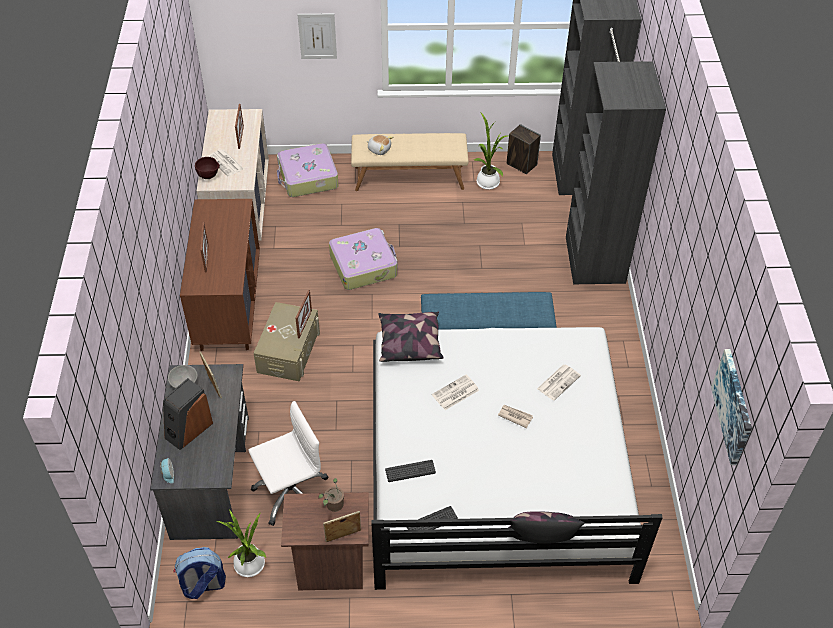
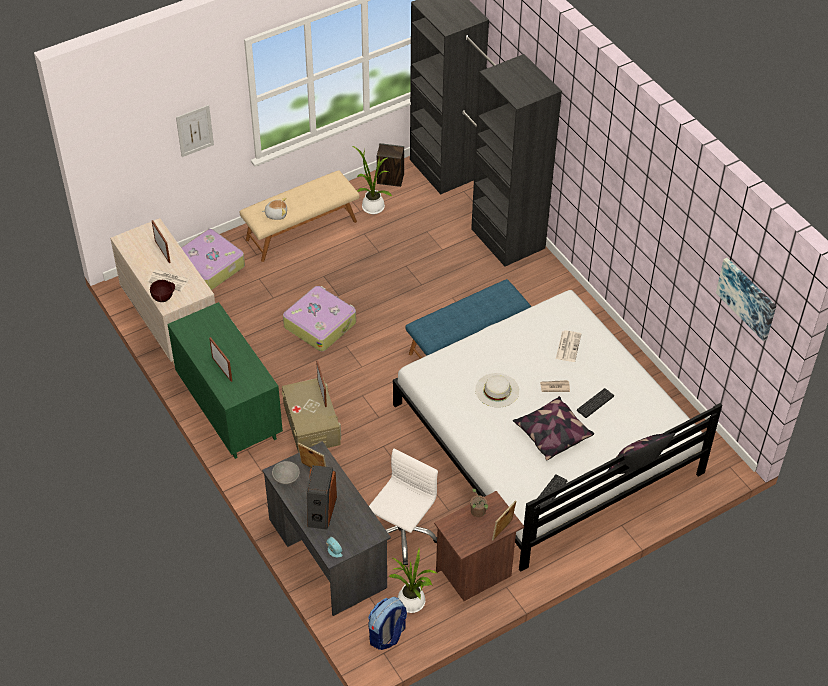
camera: 30 degrees left, 0 degrees up
(229, 305) = (229, 410): brown dresser -> green dresser
(409, 343) = (432, 367): pillow -> pillow (552, 434)
(410, 471) = (507, 463): keyboard -> keyboard (595, 403)
(455, 393) = (497, 390): newspaper -> white hat

